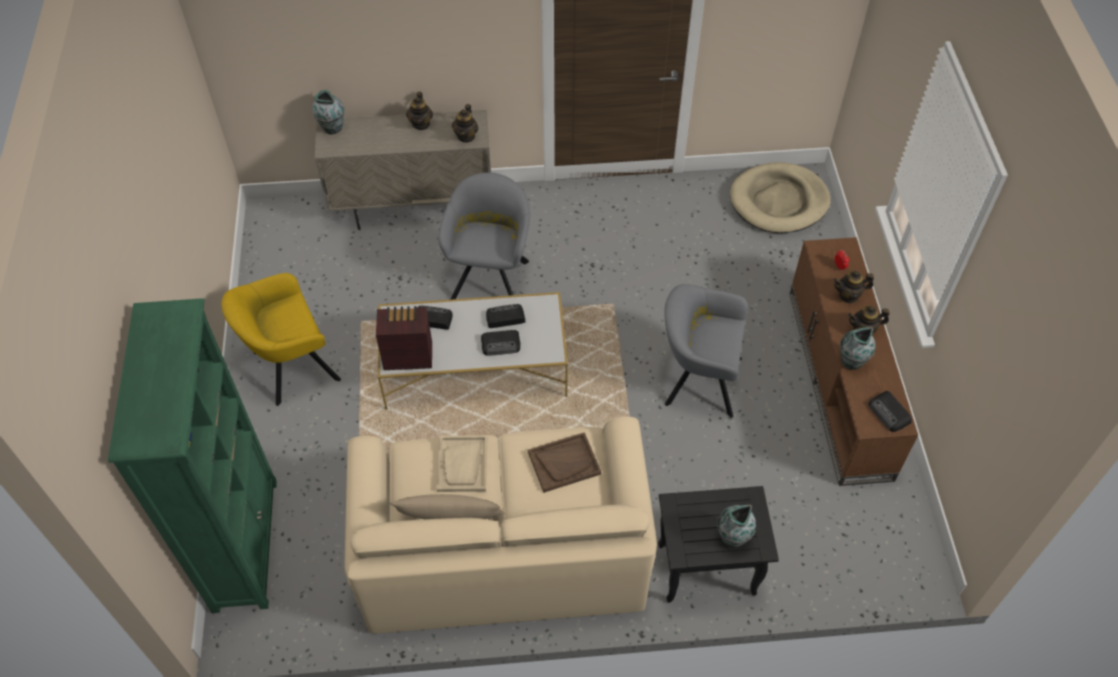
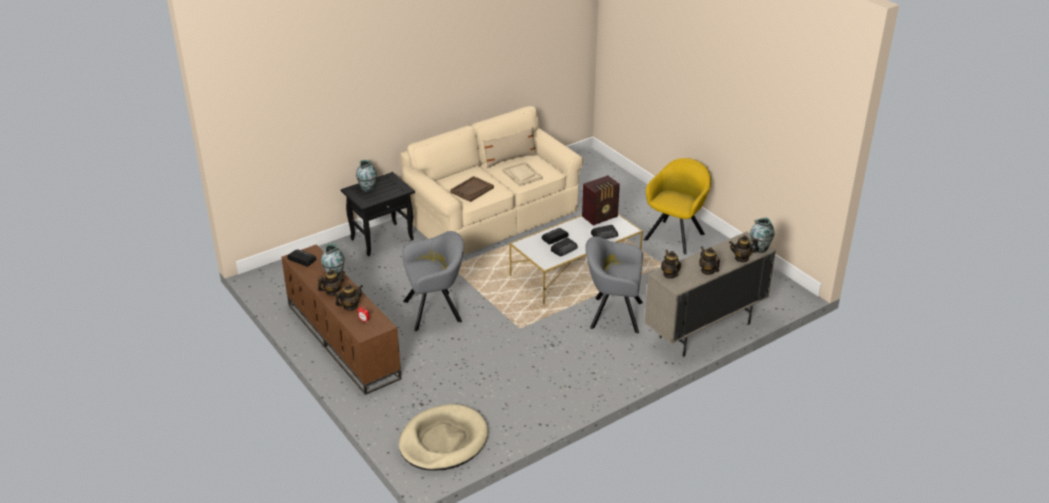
camera: 150 degrees right, 20 degrees down
(245, 543) = (615, 177): green bookcase -> none
(366, 124) = (742, 258): none -> teapot
(491, 276) = (612, 314): grey armchair -> grey armchair turned 120 degrees clockwise

